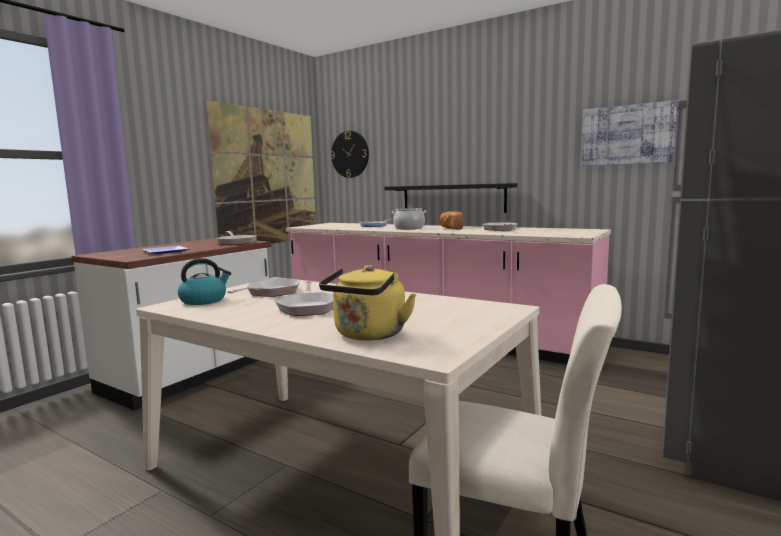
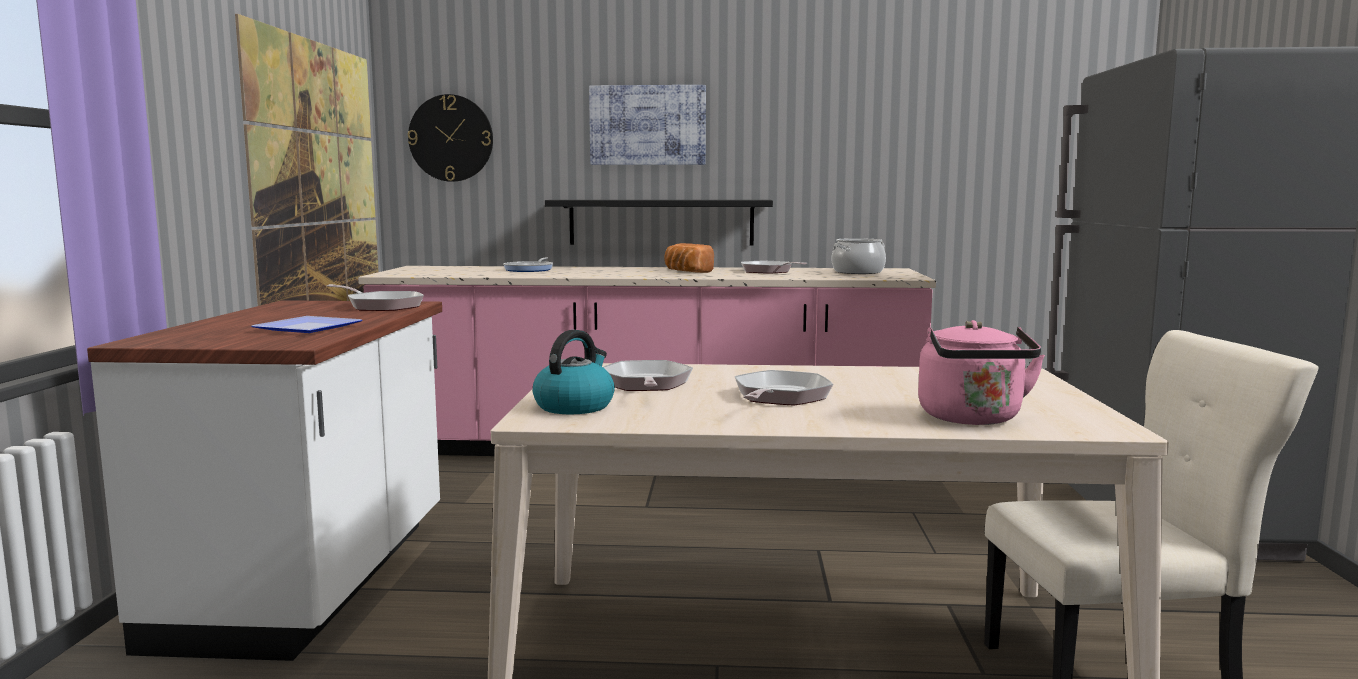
camera: 30 degrees left, 0 degrees up
(308, 307) = (779, 397): frying pan -> frying pan turned 120 degrees counterclockwise
(368, 335) = (973, 419): yellow kettle -> pink kettle
(409, 228) = (614, 272): cooking pot -> cooking pot (858, 272)
(627, 135) = (927, 137): picture -> picture (647, 125)

